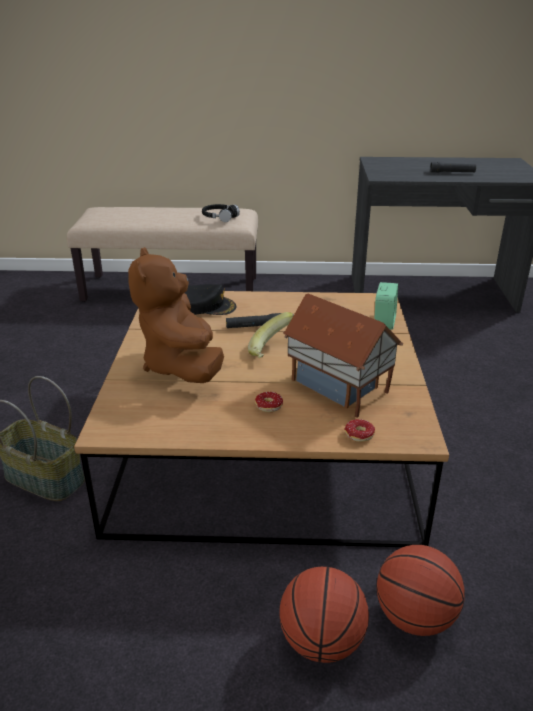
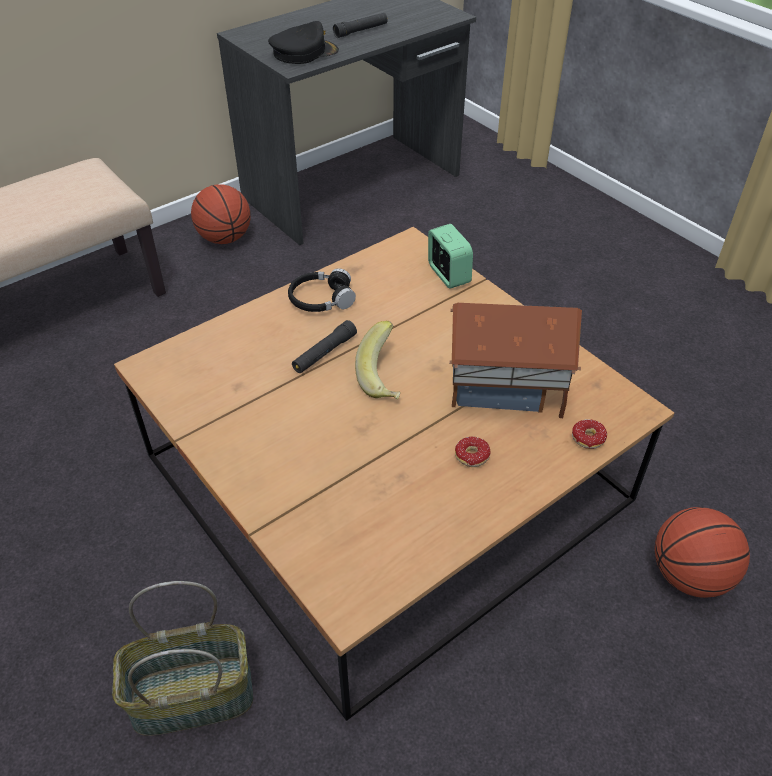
camera: 40 degrees left, 15 degrees up
(182, 366) = (317, 459): brown plush toy -> none
(205, 306) = (228, 351): black cap -> black cap (304, 52)
(220, 217) = (74, 192): black headphones -> black headphones (321, 299)
(321, 641) = (651, 655): basketball -> basketball (224, 238)

